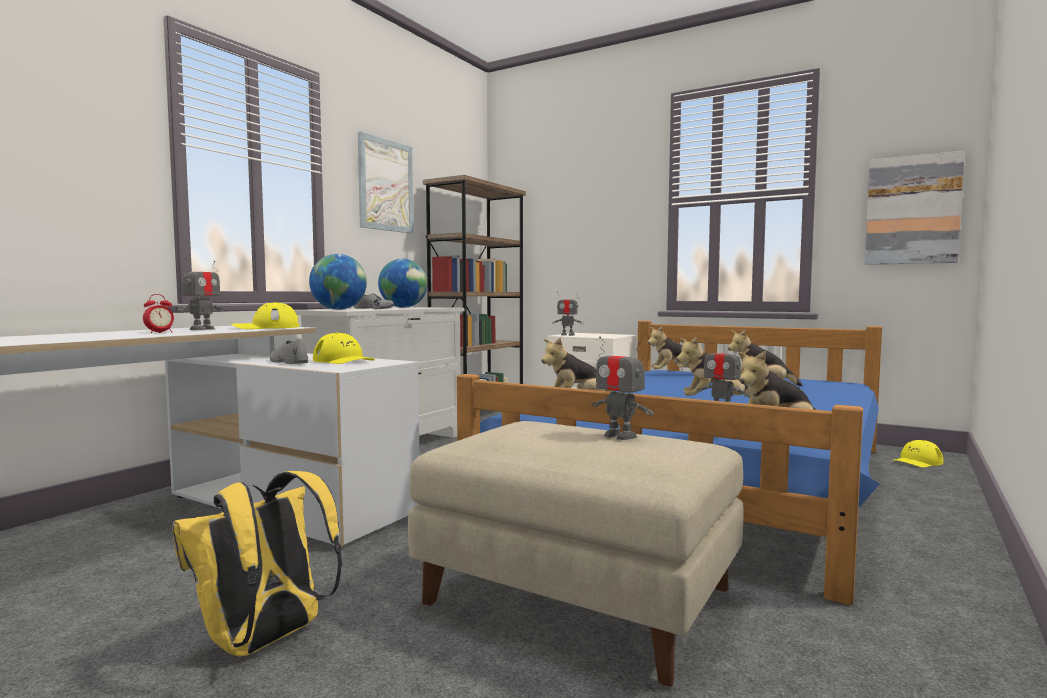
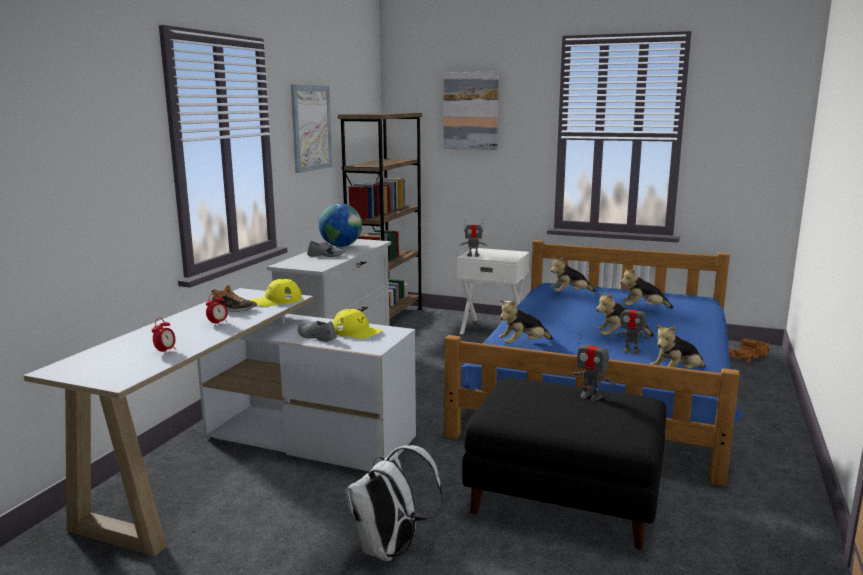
camera: 10 degrees left, 10 degrees up
(42, 340) = (165, 351): none -> alarm clock
(202, 329) = (232, 309): toy robot -> shoe
(264, 642) = (391, 549): yellow backpack -> white backpack
(339, 309) = (303, 263): globe -> none
(581, 598) = (566, 498): beige ottoman -> black ottoman
(912, 210) = (756, 158): picture -> picture (471, 111)
(917, 461) = (749, 357): yellow cap -> toy truck

